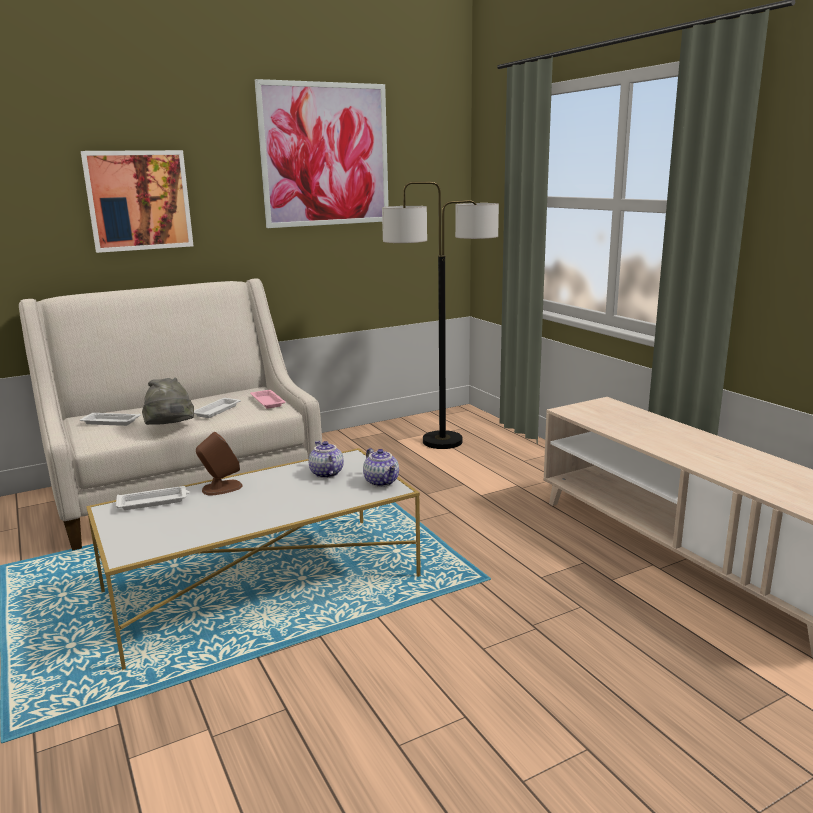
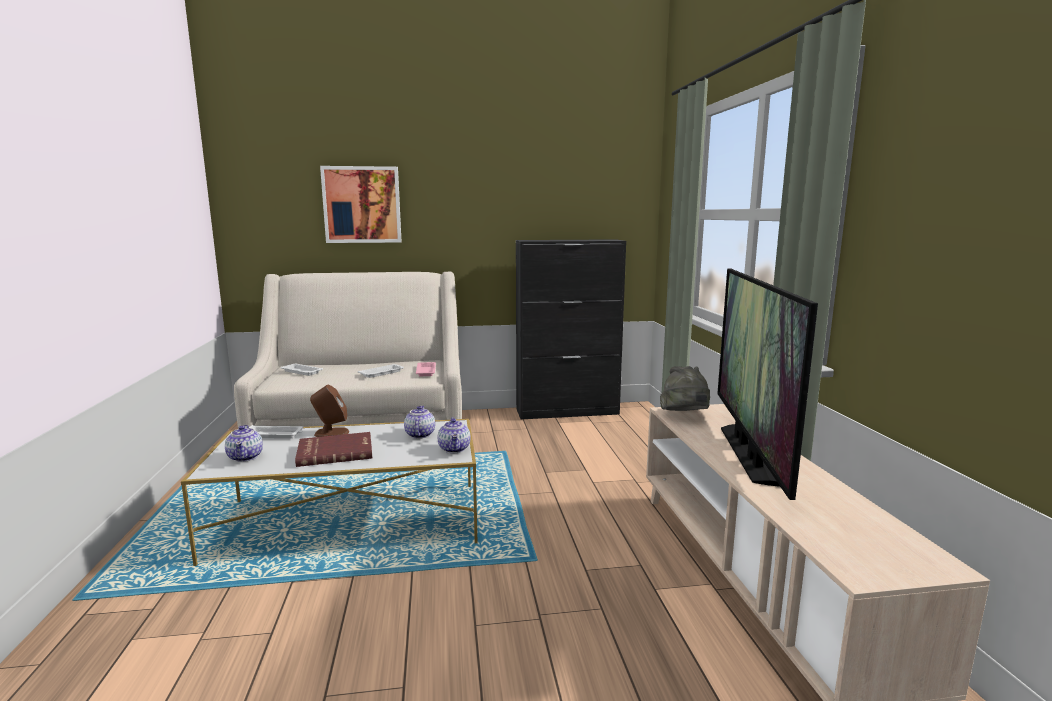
camera: 20 degrees right, 5 degrees down
(151, 531) = (246, 457): none -> teapot
(170, 429) = (333, 382): grey hat -> grey hat (685, 416)
(253, 507) = (335, 452): none -> red book
(325, 155) = (519, 173): picture -> none
(396, 427) = (568, 411): none -> black cabinet
(442, 441) = (597, 430): floor lamp -> none
(674, 439) = (750, 453): none -> television

